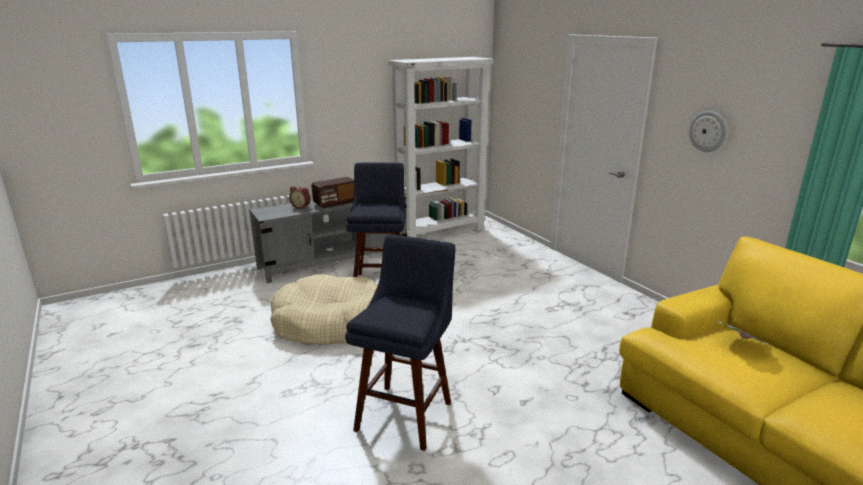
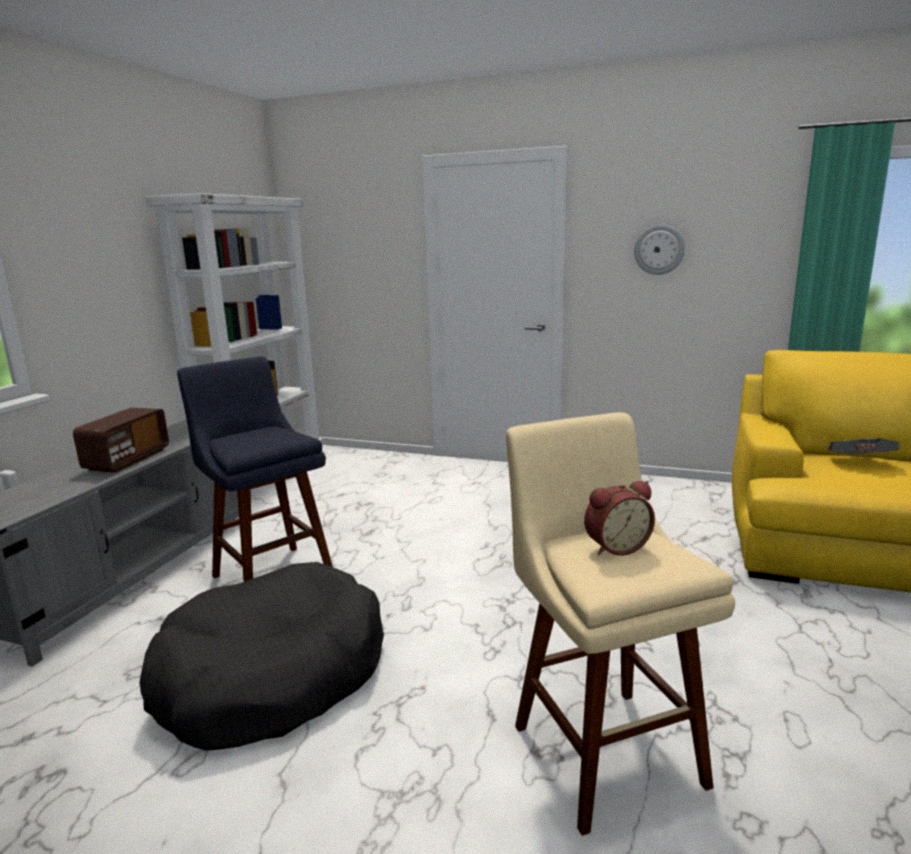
camera: 40 degrees left, 5 degrees down
(301, 207) = (61, 482): alarm clock -> alarm clock (615, 547)
(330, 323) = (272, 676): beige dog bed -> black dog bed
(406, 412) = (600, 745): blue stool -> beige stool

